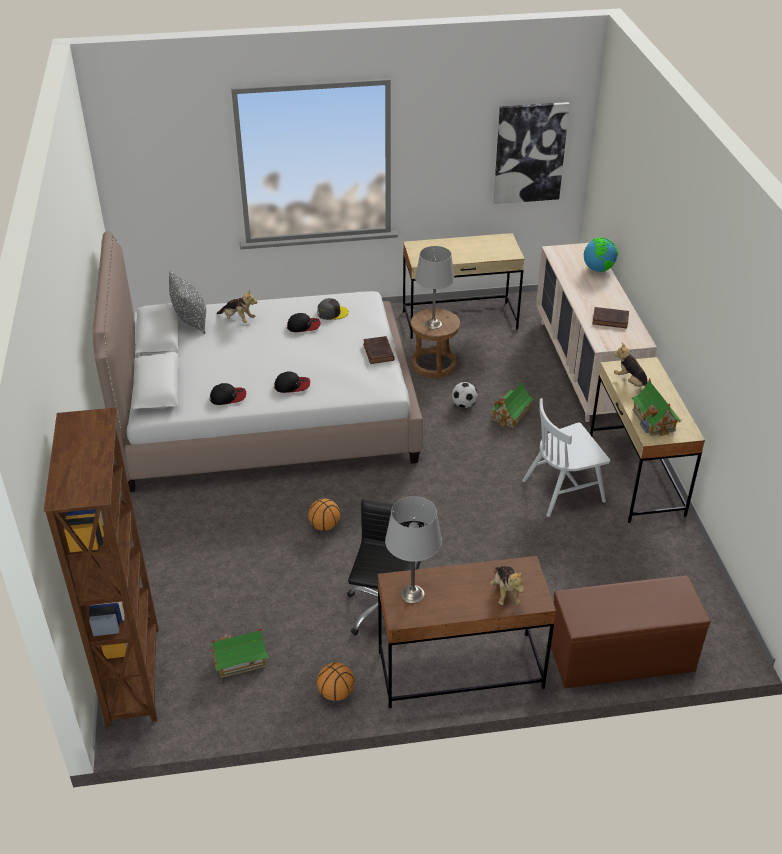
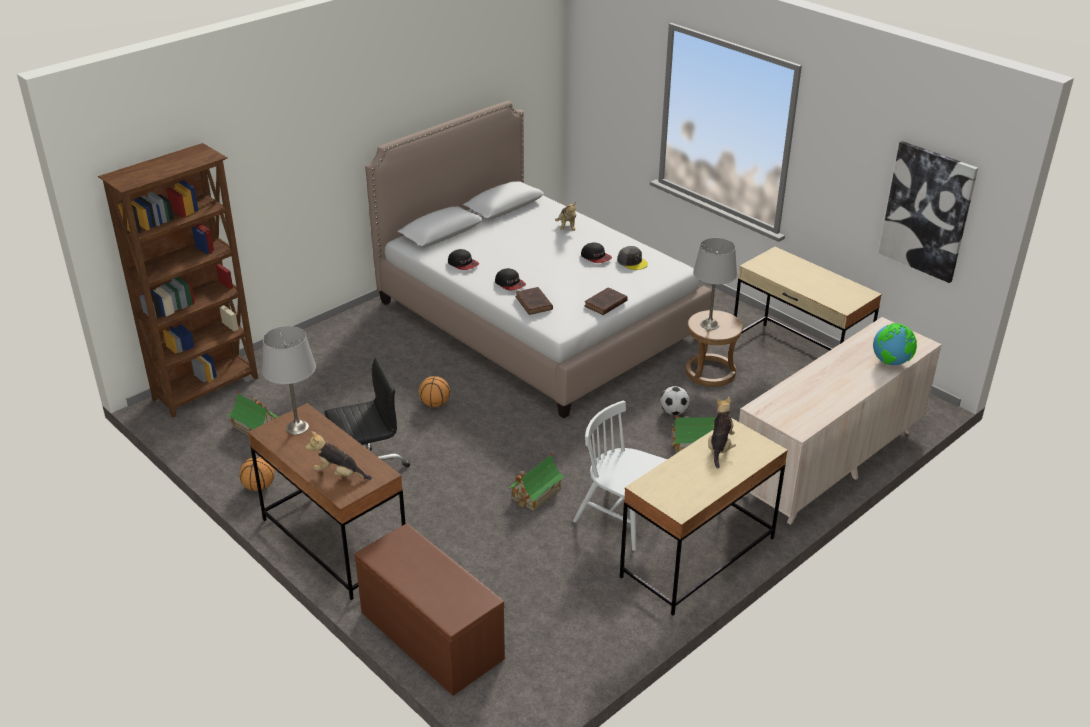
camera: 55 degrees right, 5 degrees down
(191, 321) = (537, 211): grey pillow -> none
(506, 592) = (339, 474): plush toy -> plush toy turned 60 degrees clockwise
(611, 320) = (810, 399): brown book -> brown book (534, 304)
(653, 420) = (674, 480): toy house -> toy house (536, 493)

